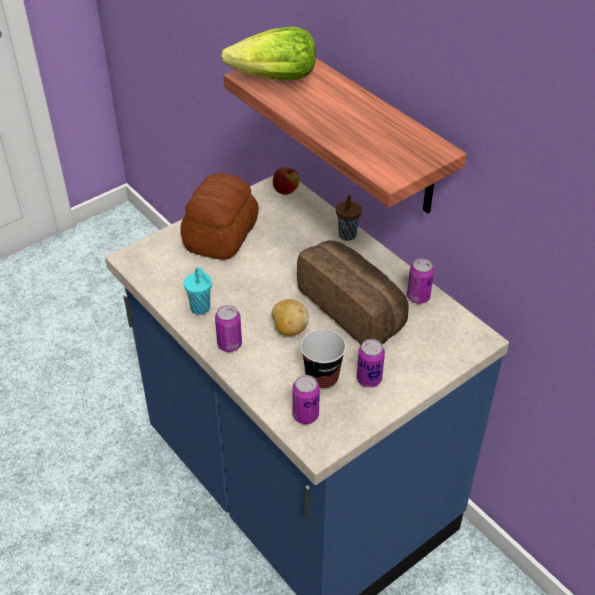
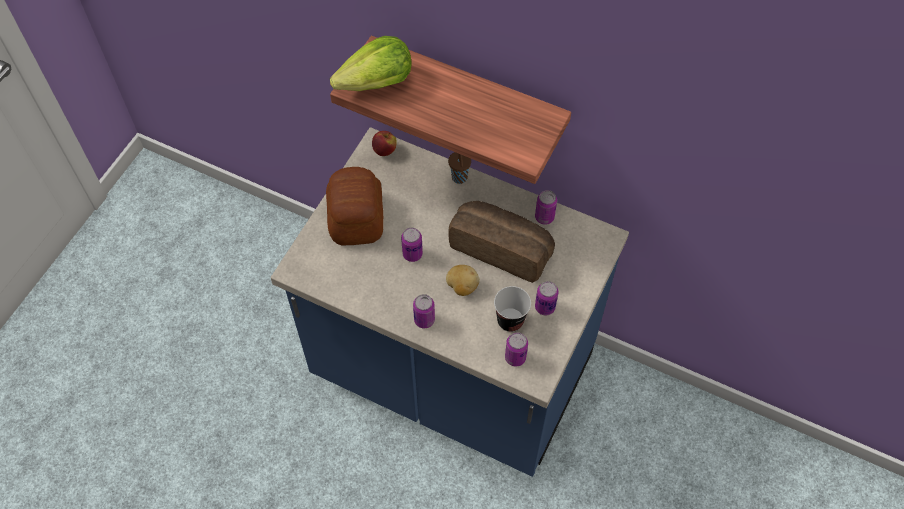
camera: 25 degrees left, 15 degrees up
(201, 309) = (383, 296): turquoise cup -> none
(256, 283) = (412, 254): none -> can

